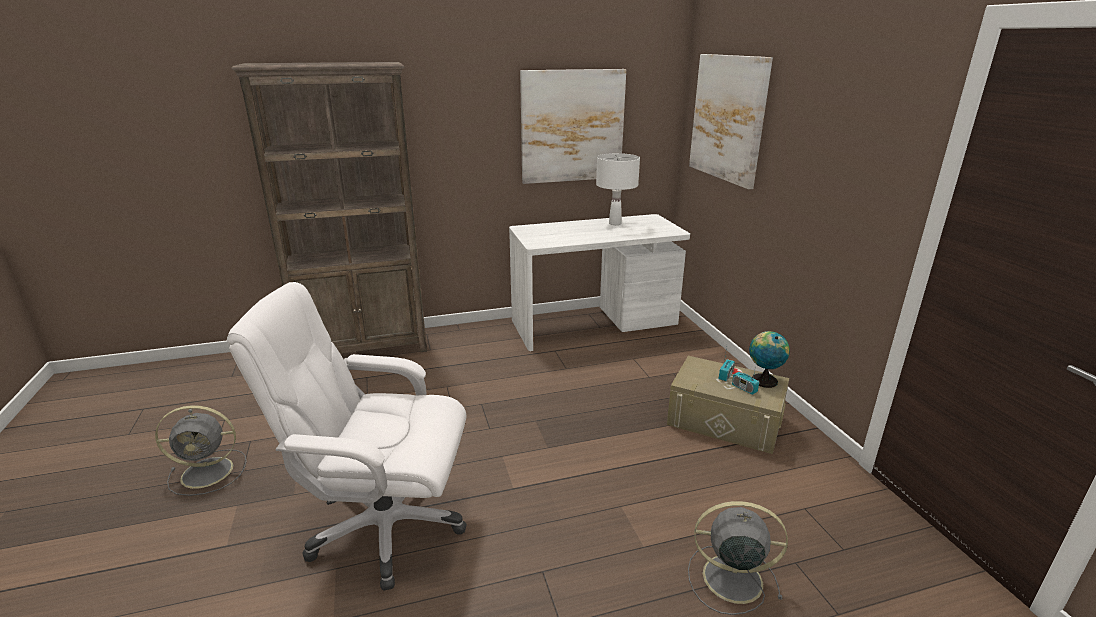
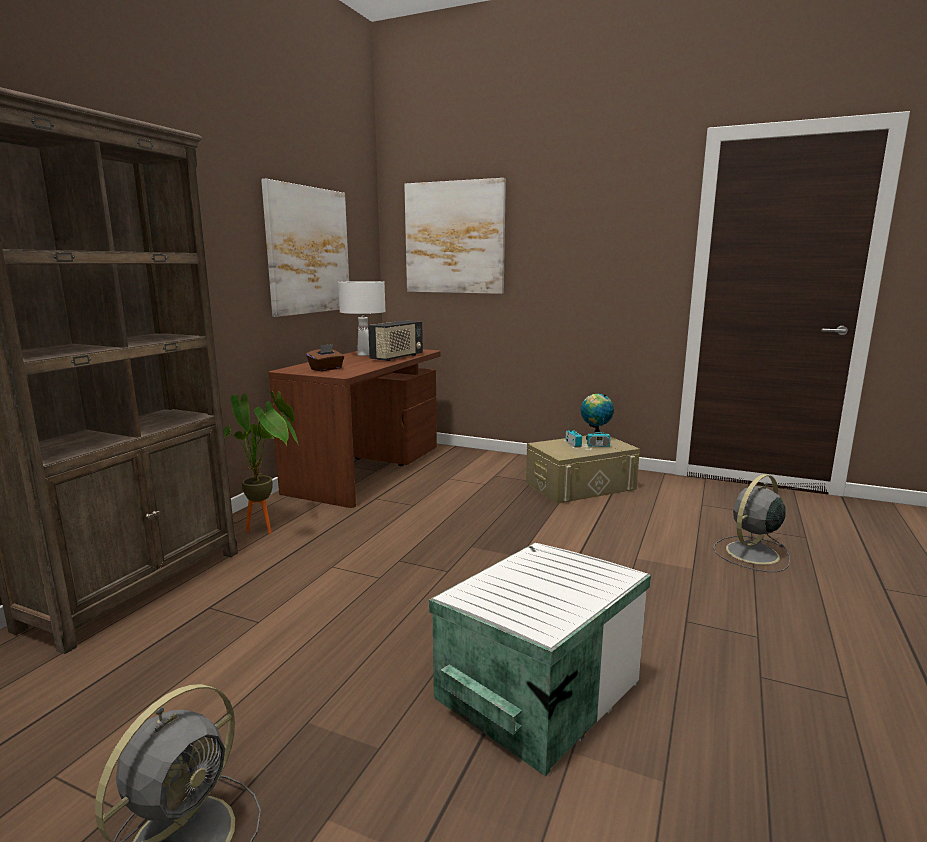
camera: 50 degrees left, 10 degrees down
(385, 527) = (534, 689): white office chair -> white storage box
(464, 343) = (269, 529): none -> potted plant
(544, 234) = (326, 369): none -> brown tissue box
(594, 324) = (367, 470): white desk -> brown desk
(627, 234) = (397, 357): none -> radio

